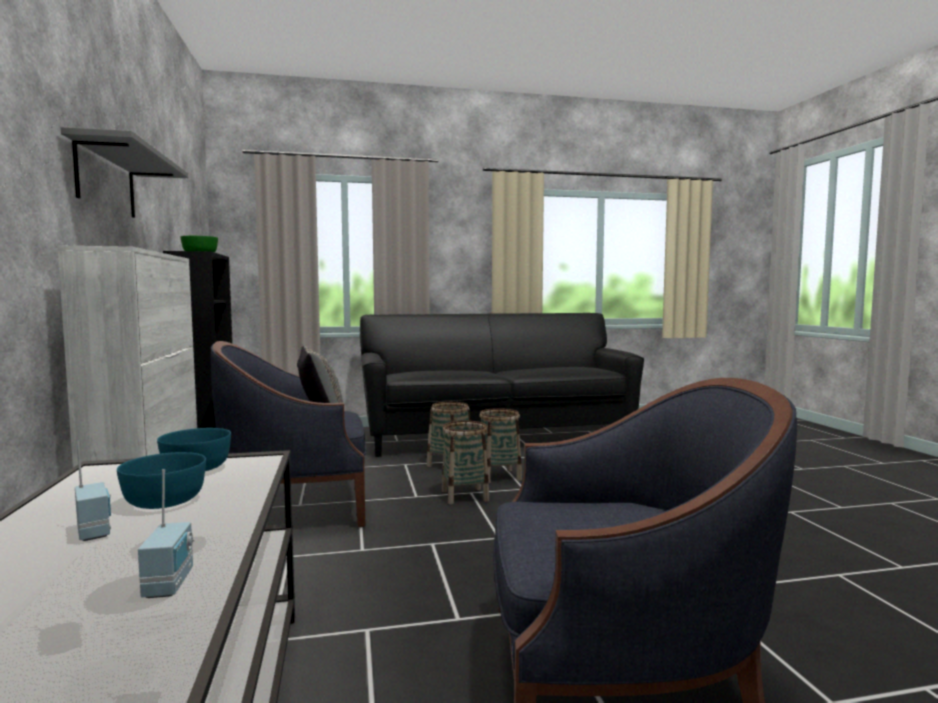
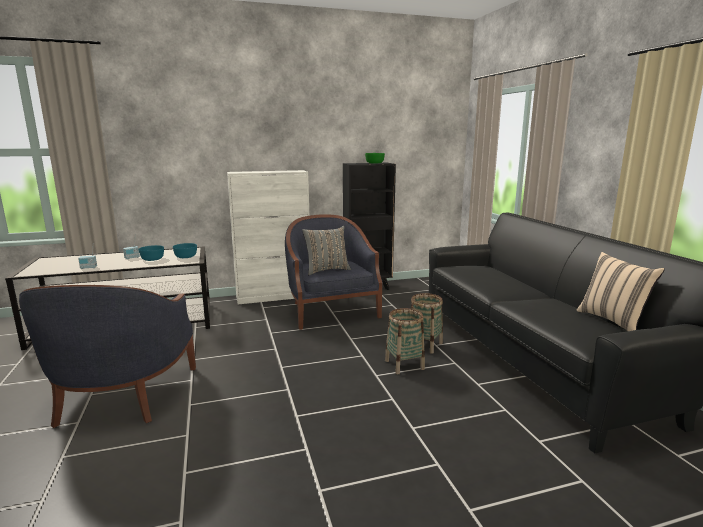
camera: 85 degrees right, 10 degrees up
(106, 180) = (286, 137): grey shelf -> none
(464, 496) = (354, 353): basket -> none
(559, 366) = (613, 321): none -> beige pillow

